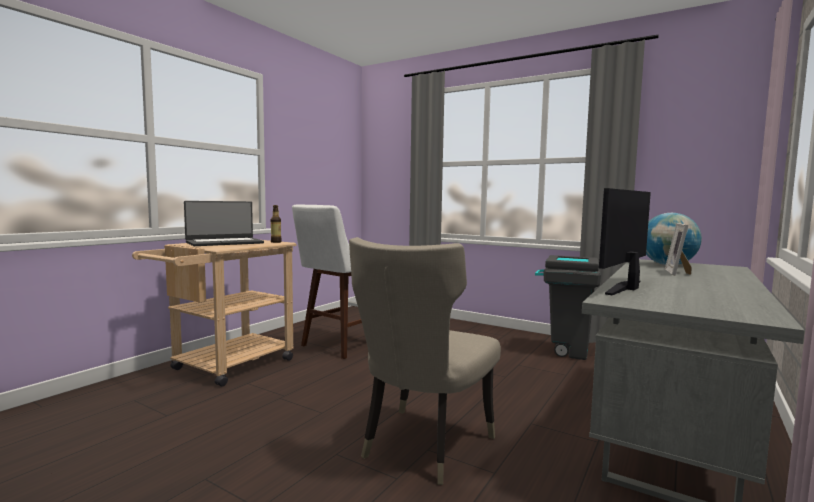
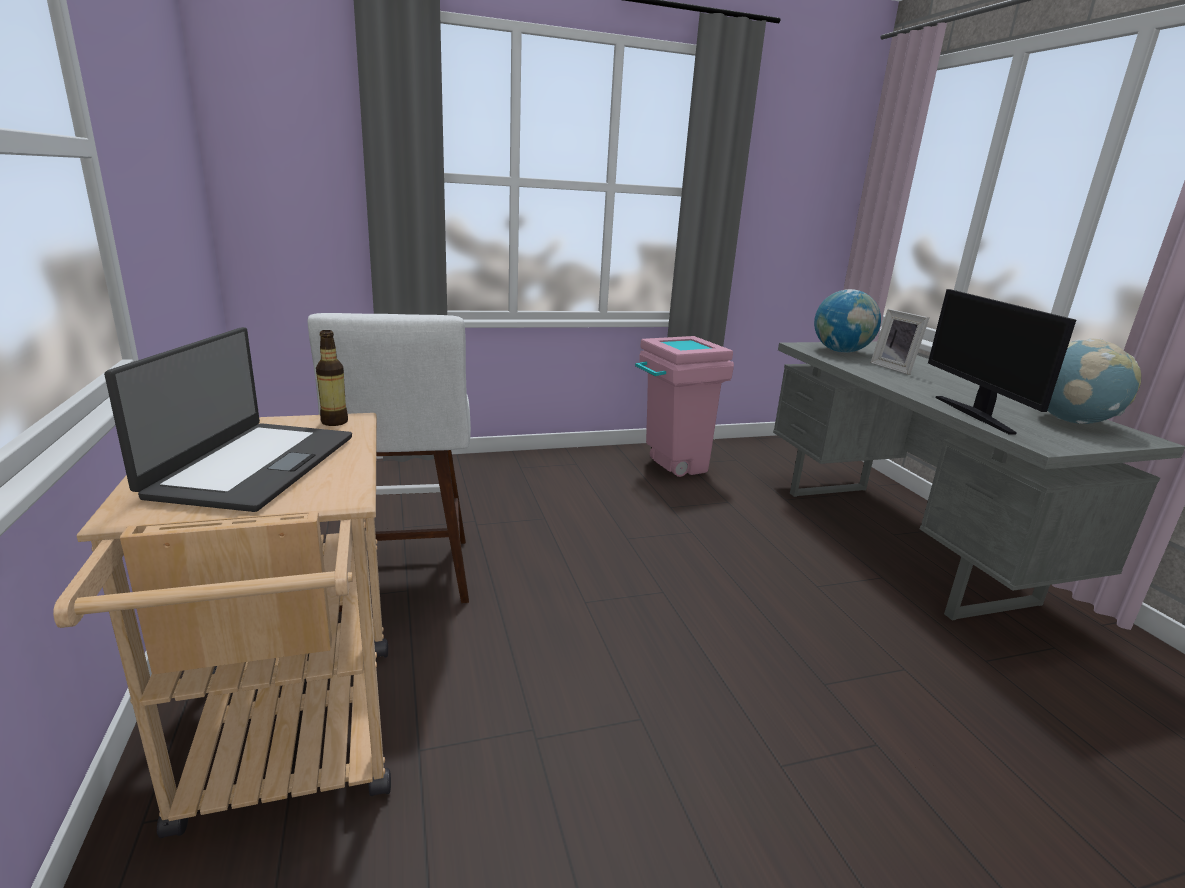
camera: 50 degrees left, 15 degrees up
(422, 447) = (815, 685): beige chair -> none
(564, 351) = (671, 467): grey trash can -> pink trash can
(721, 303) = (1071, 421): none -> globe

